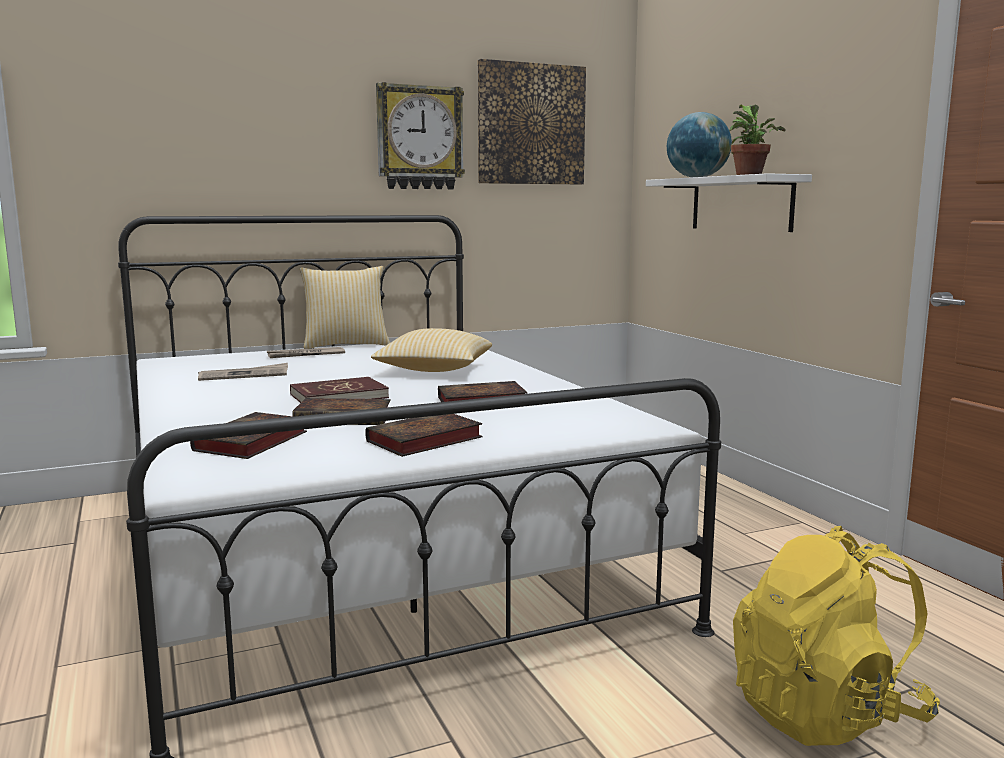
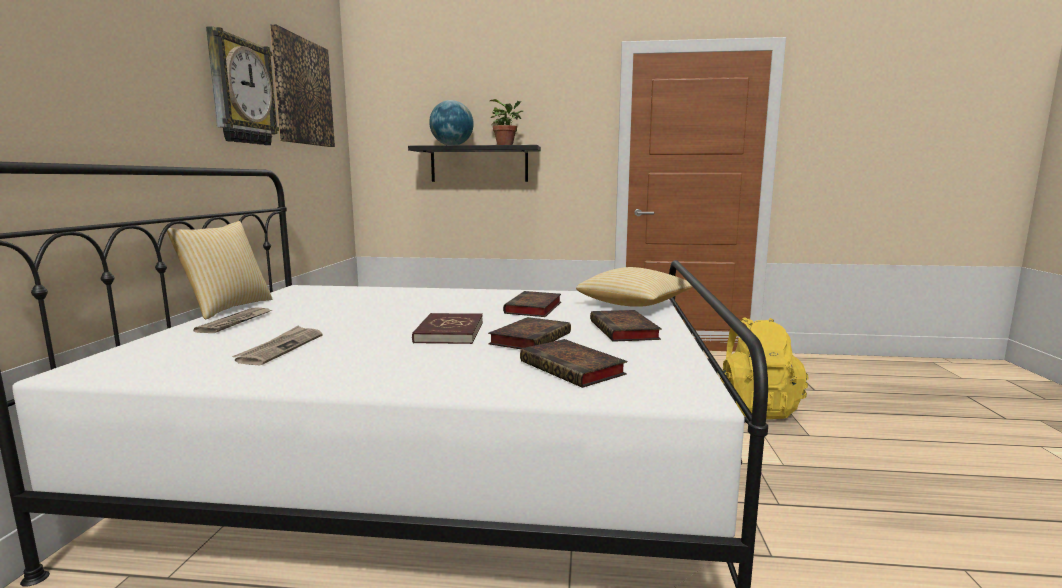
camera: 60 degrees left, 0 degrees up
(434, 370) = (408, 303): pillow -> pillow (635, 304)
(741, 204) = (479, 164): white shelf -> black shelf

